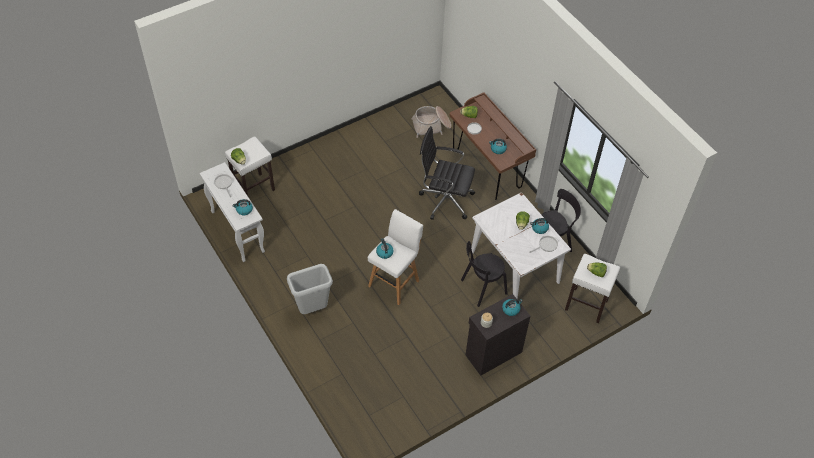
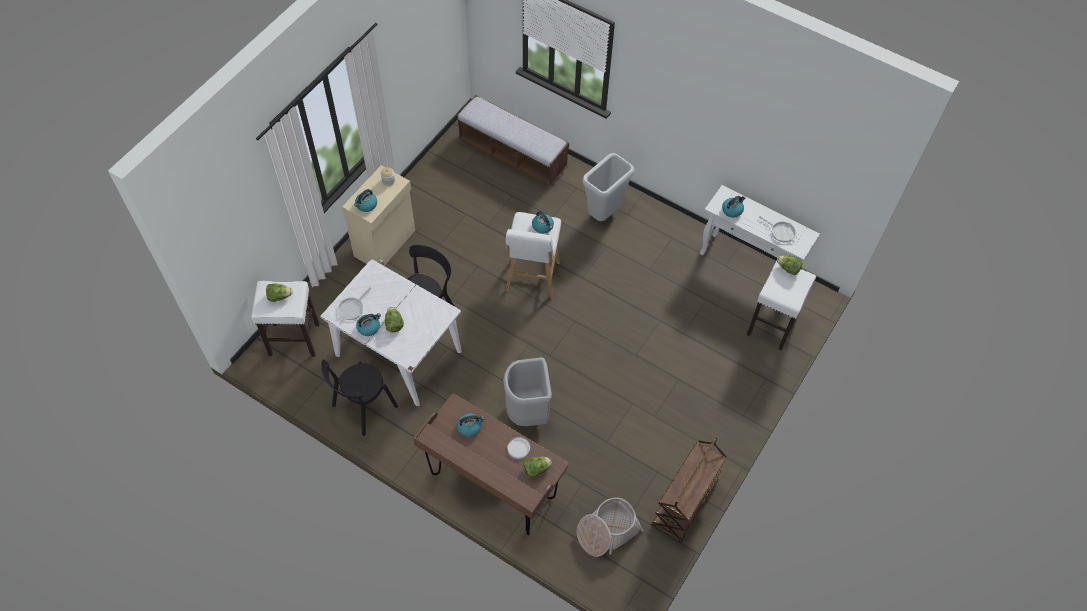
camera: 155 degrees right, 5 degrees up
(353, 391) = (513, 155): none -> bench
(379, 121) = (685, 504): none -> brown cart
(444, 200) = (527, 412): black office chair -> grey trash can
(492, 353) = (386, 243): black cabinet -> beige cabinet

